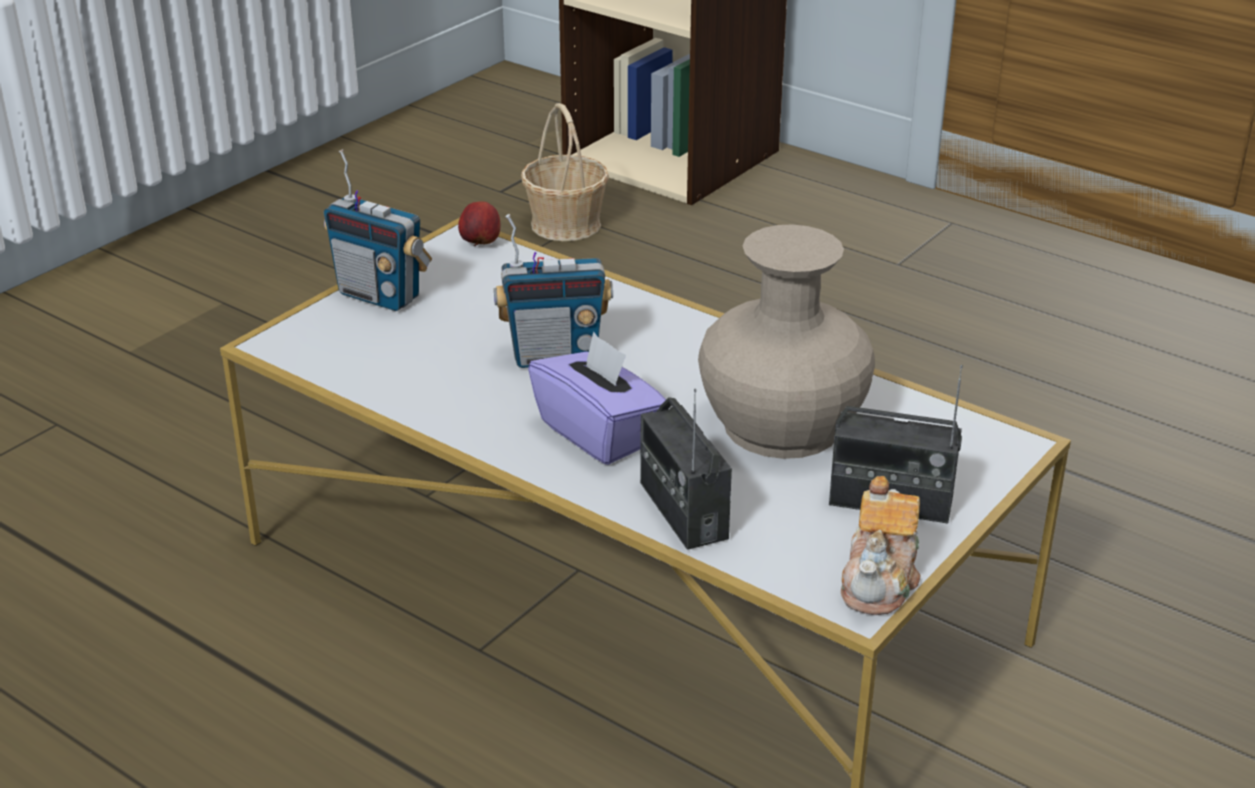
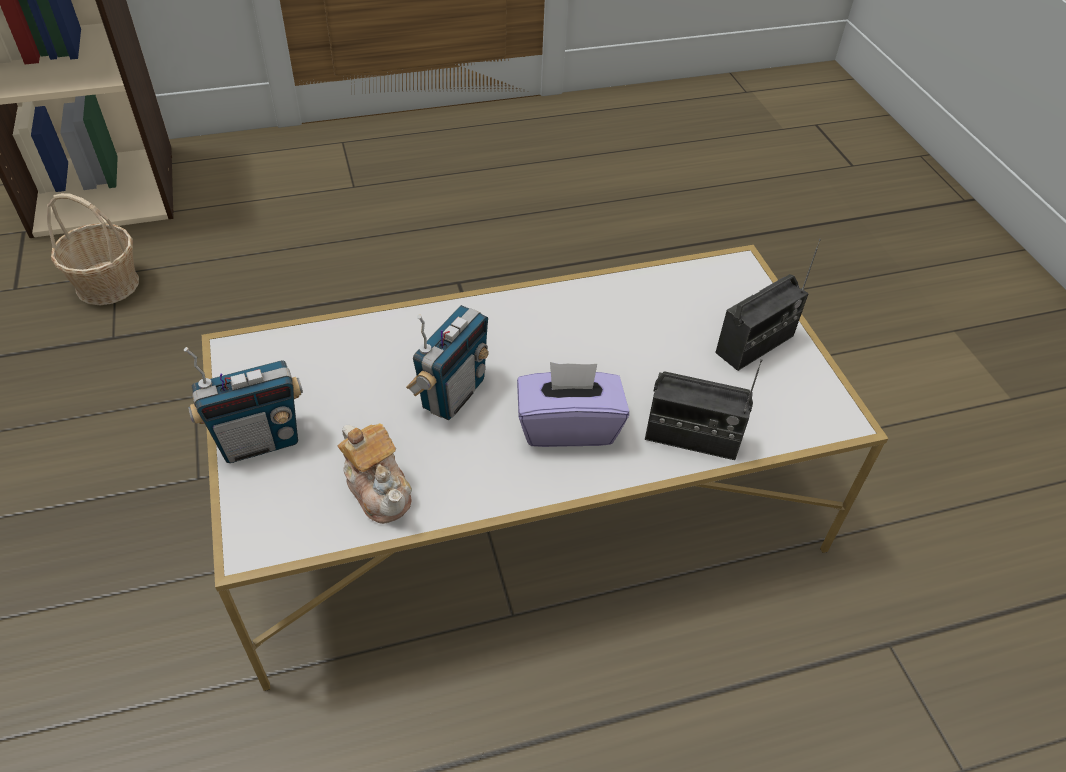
camera: 55 degrees left, 15 degrees up
(480, 243) = (255, 345): apple -> none
(782, 424) = (638, 339): beige vase -> none
(880, 581) = (827, 395): teapot -> teapot (379, 489)

